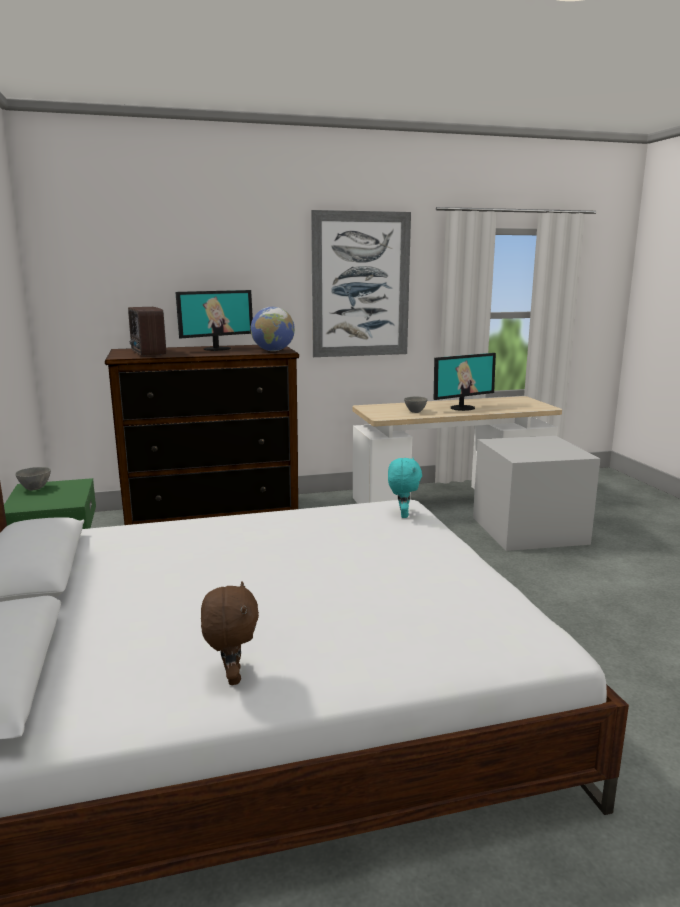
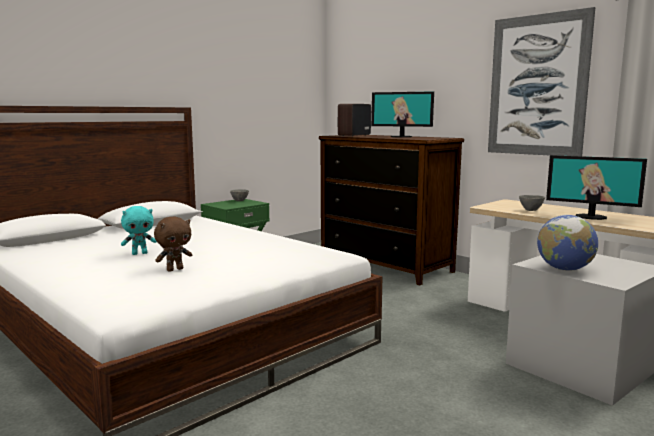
camera: 60 degrees right, 5 degrees down
(231, 677) = (58, 262): brown plush toy -> brown plush toy (175, 269)
(273, 351) = (420, 138): globe -> globe (564, 269)
(402, 515) = (317, 257): turquoise plush toy -> turquoise plush toy (140, 253)

